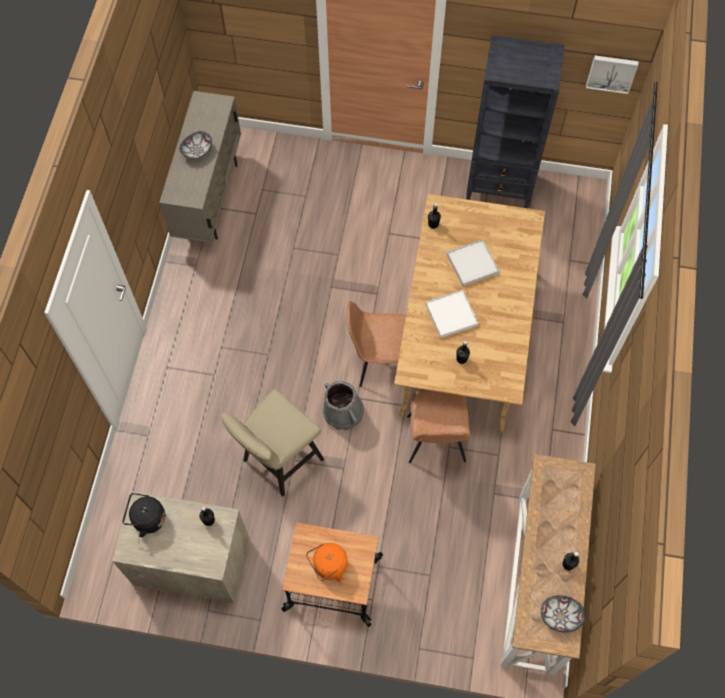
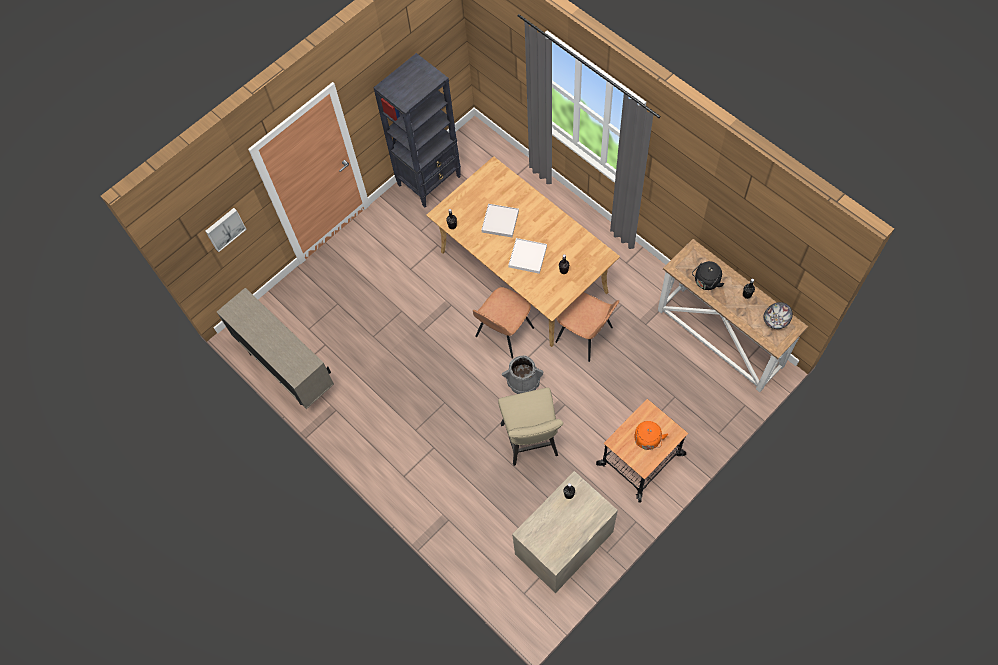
camera: 50 degrees left, 0 degrees up
(147, 519) = (540, 535): black kettle -> black kettle (706, 282)
(197, 151) = (272, 338): bowl -> none
(611, 72) = (447, 45): picture -> picture (224, 228)

